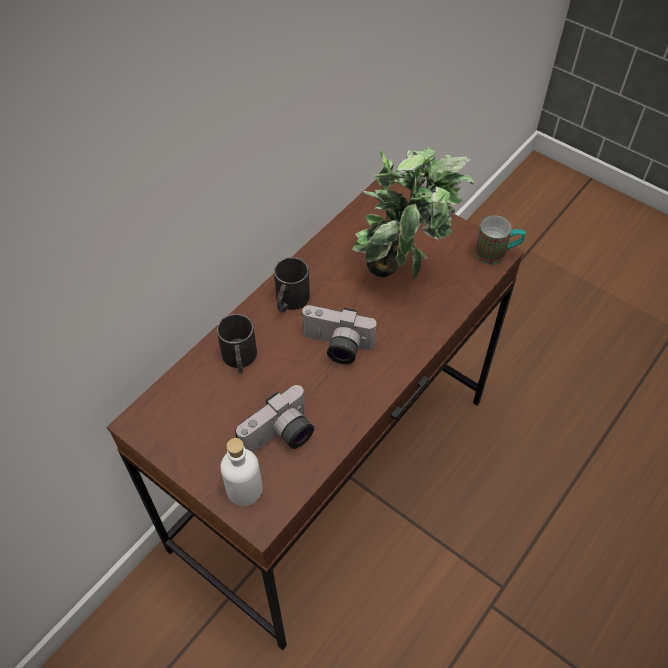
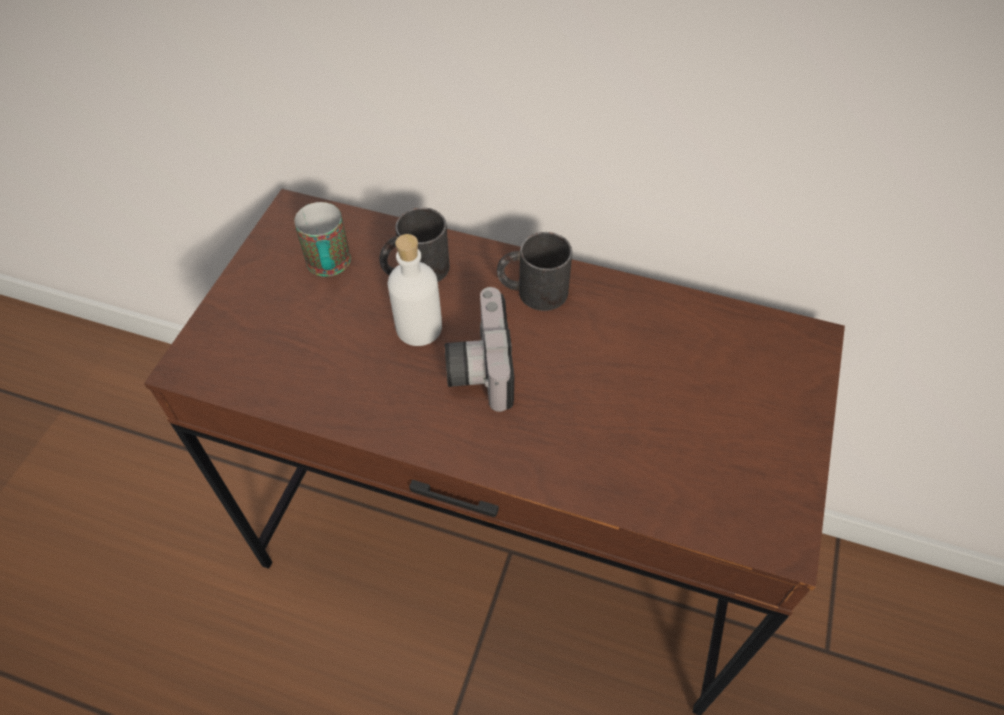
camera: 70 degrees right, 0 degrees up
(244, 489) = (226, 337): white bottle -> white bottle (418, 328)
(280, 437) = (310, 349): camera -> none
(402, 273) = (655, 409): potted plant -> none
(496, 254) = (779, 540): mug -> mug (329, 268)

